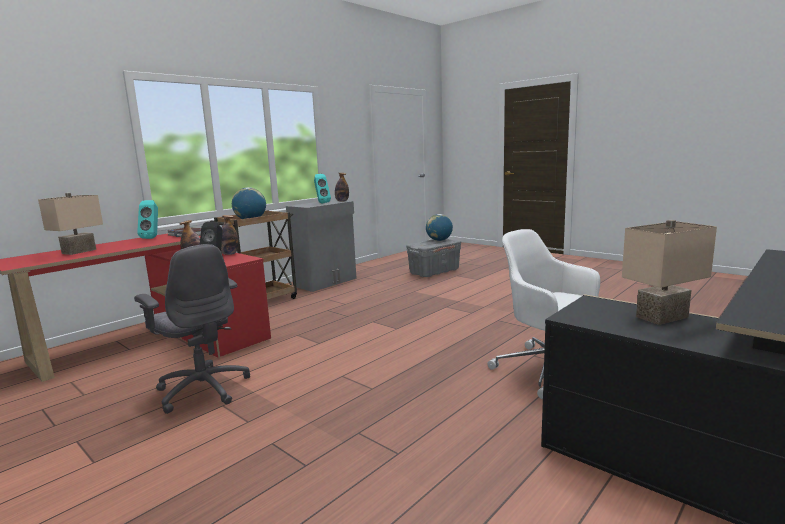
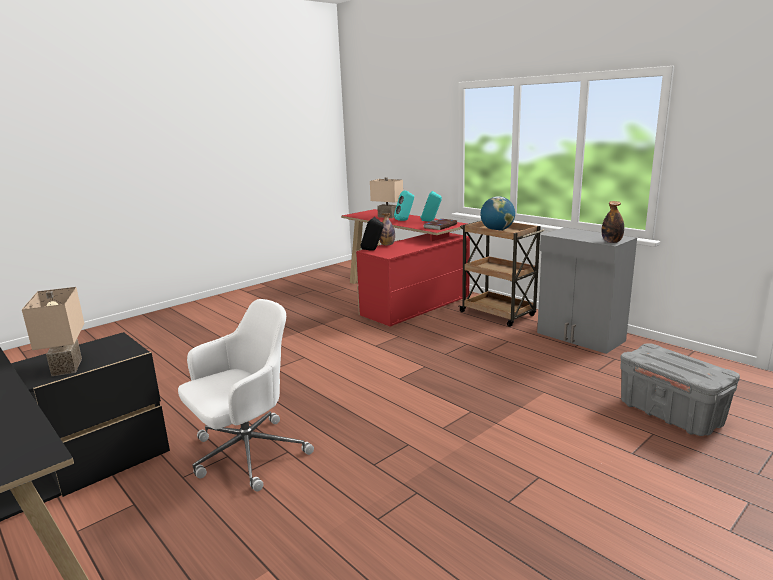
camera: 95 degrees right, 5 degrees up
(203, 389) = (312, 319): grey office chair -> none
(229, 254) = (411, 249): bottle -> none
(321, 203) = (587, 236): turquoise speaker -> turquoise speaker (405, 220)
(439, 240) = (693, 367): globe -> none

